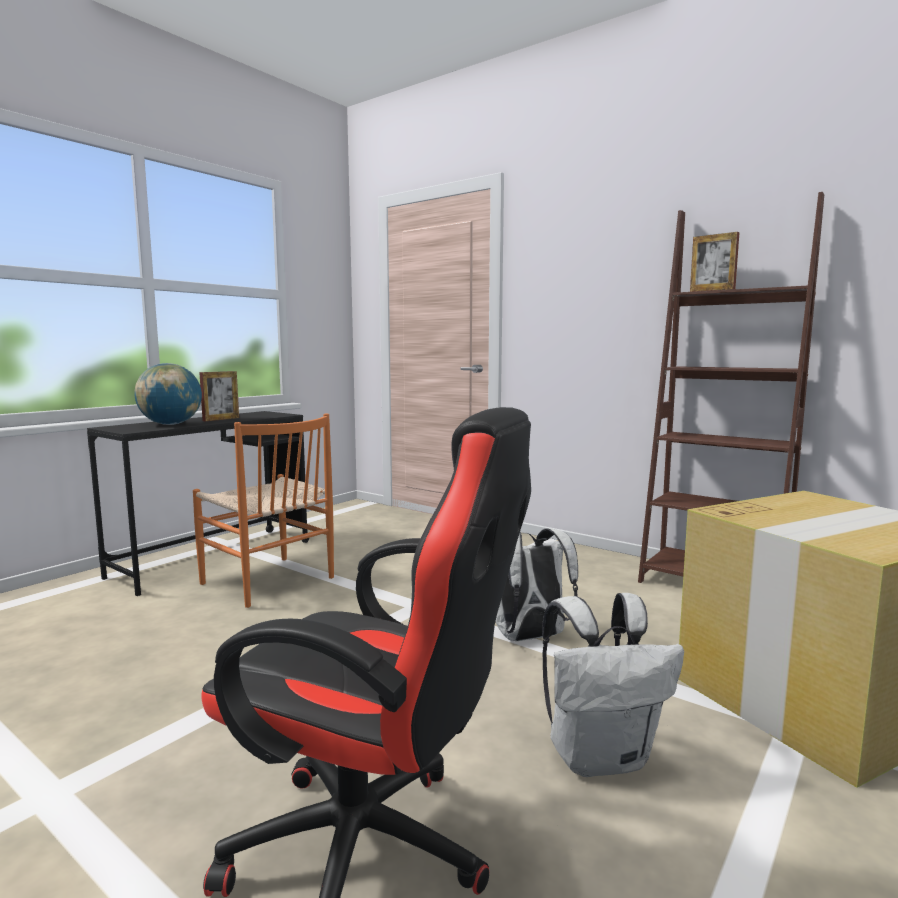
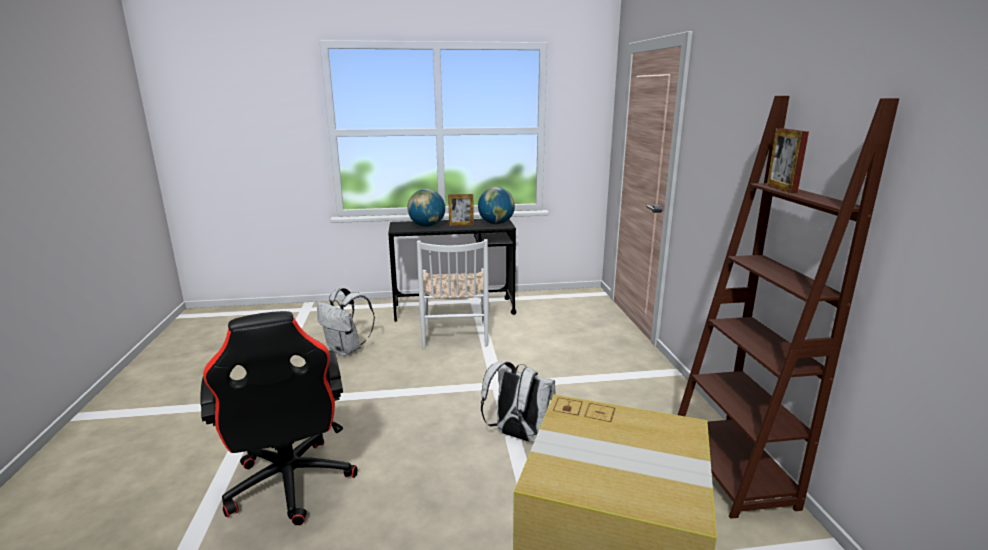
camera: 45 degrees right, 10 degrees up
(266, 414) = (496, 223): none -> globe
(270, 583) = (455, 337): orange chair -> white chair
(601, 756) = (427, 515): white backpack -> white backpack (346, 350)

